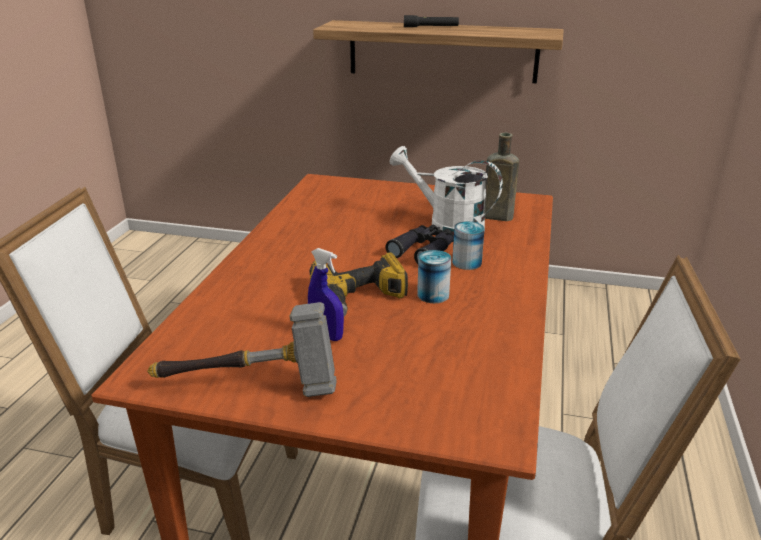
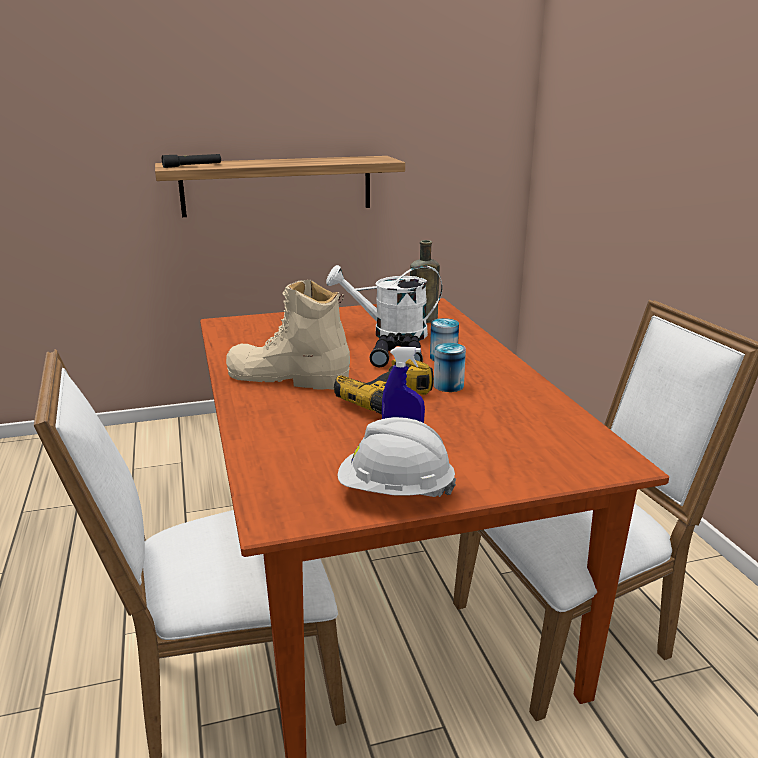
camera: 30 degrees left, 5 degrees down
(252, 388) = (395, 492): hammer -> white hard hat
(304, 248) = (287, 378): none -> beige boot
(431, 27) = (271, 161): black flashlight -> black flashlight (192, 166)

